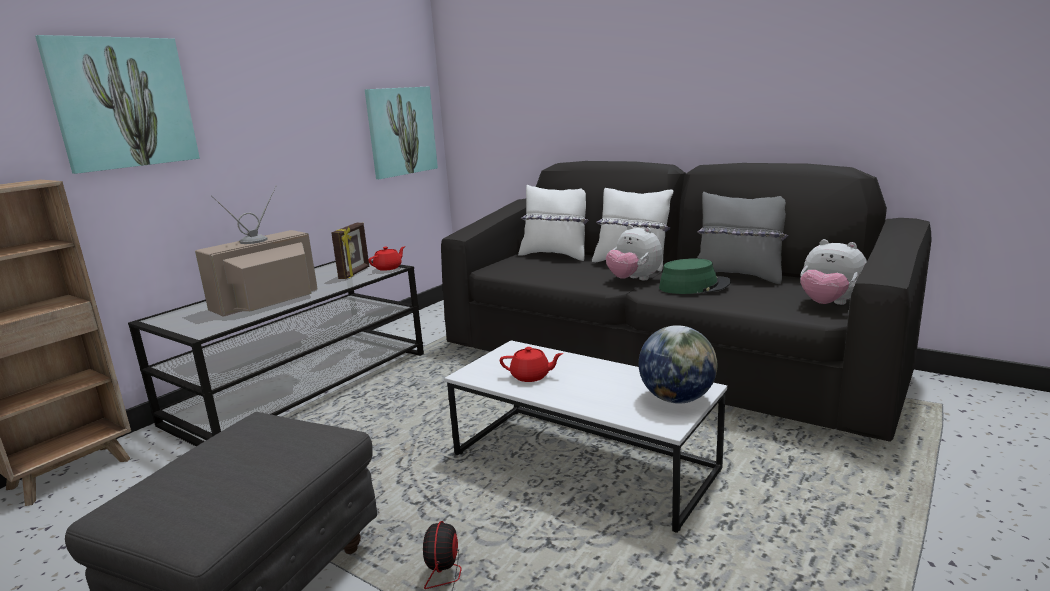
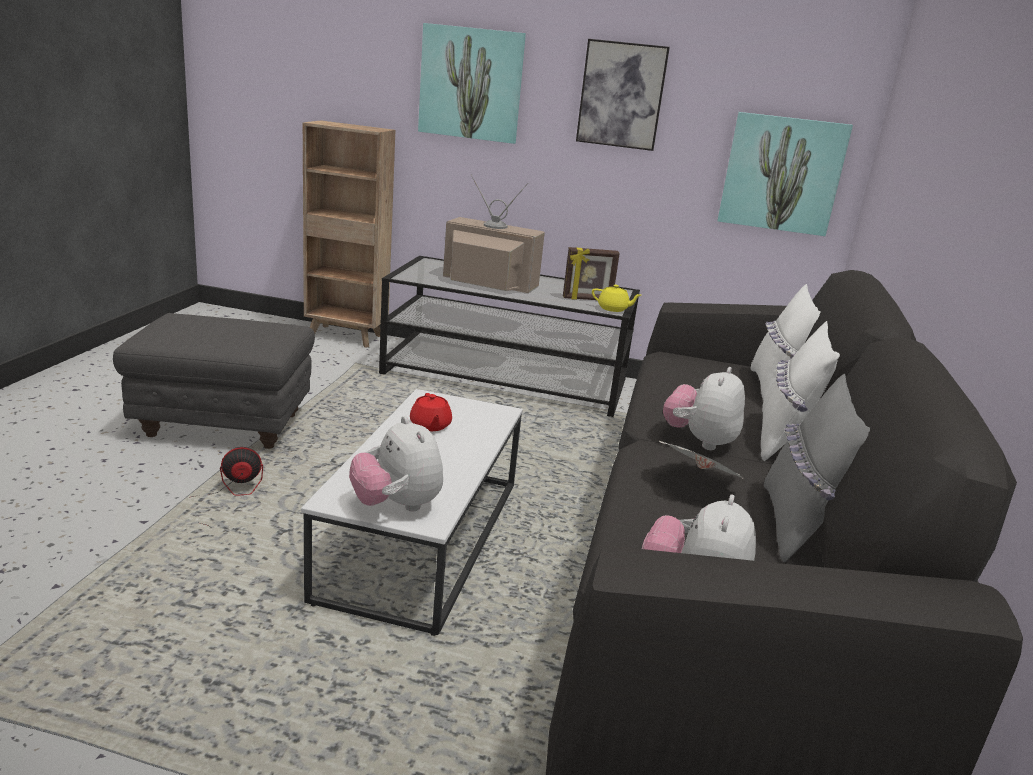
camera: 65 degrees right, 5 degrees up
(279, 90) = (621, 95): none -> picture
(388, 268) = (613, 309): red teapot -> yellow teapot
(677, 399) = (396, 505): globe -> plush toy
(694, 286) = (701, 483): green hat -> newspaper

